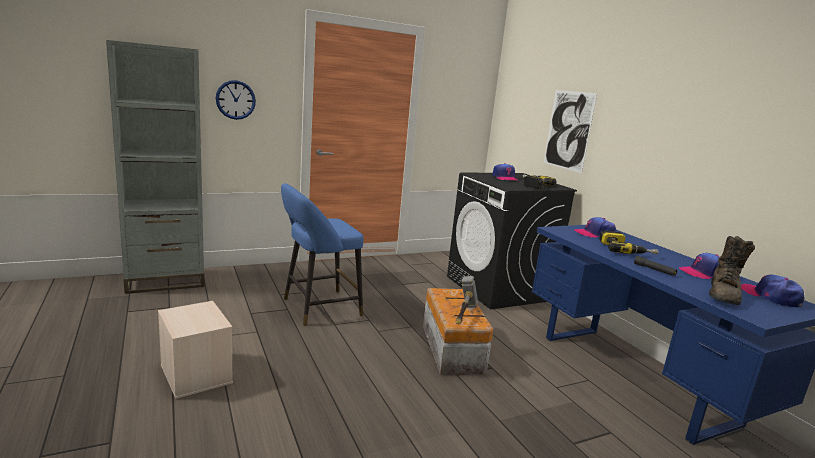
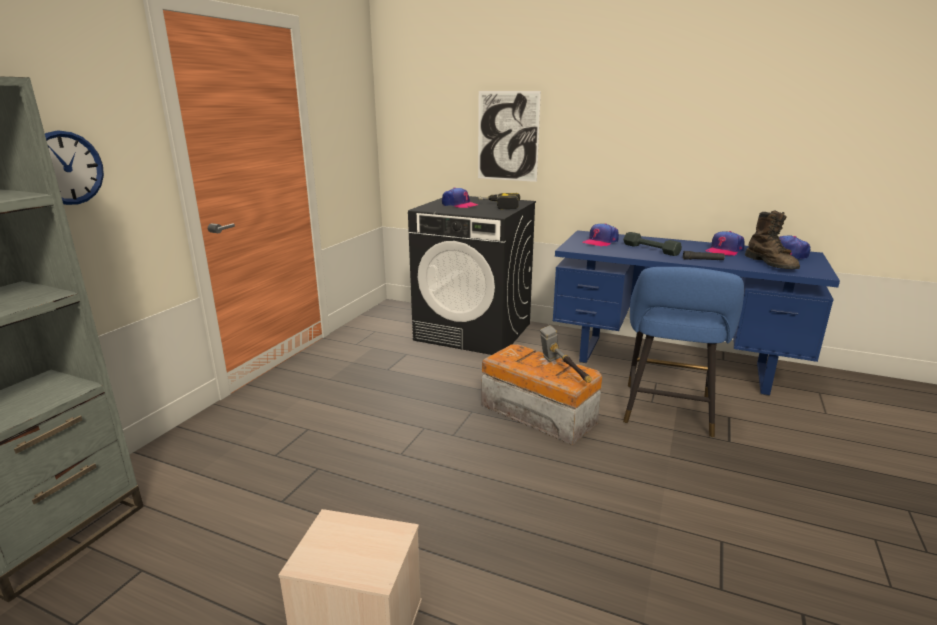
camera: 40 degrees left, 5 degrees up
(317, 308) = (350, 446): blue stool -> blue stool (667, 413)
(625, 250) = (650, 249): power drill -> grey dumbbell

